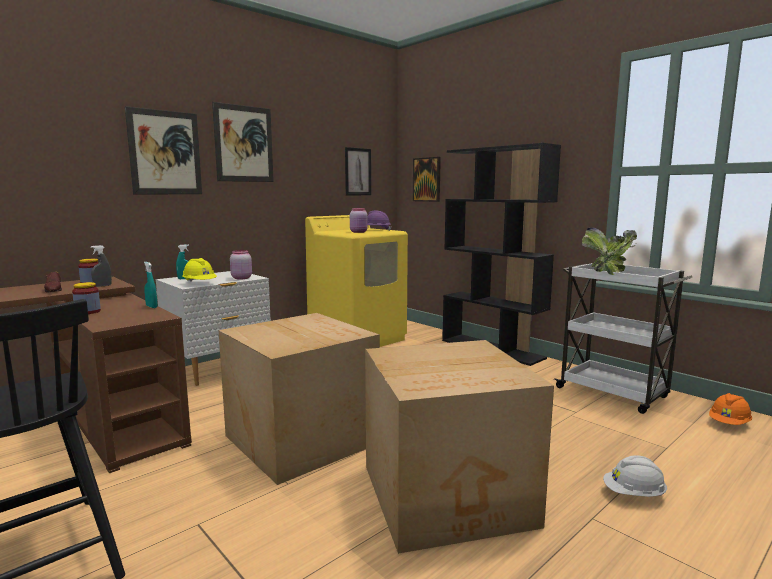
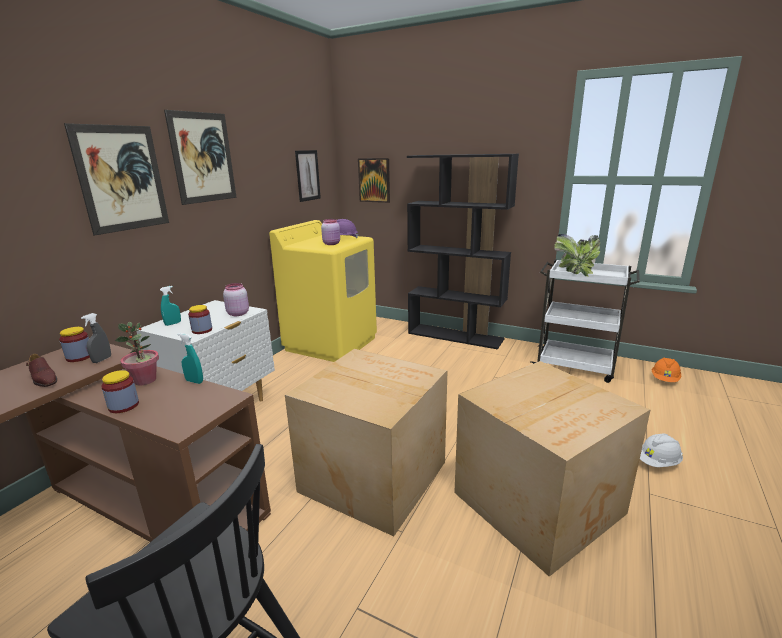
camera: 20 degrees left, 10 degrees up
(120, 302) = (145, 380): none -> potted plant
(200, 283) = (202, 330): yellow hard hat -> jar

